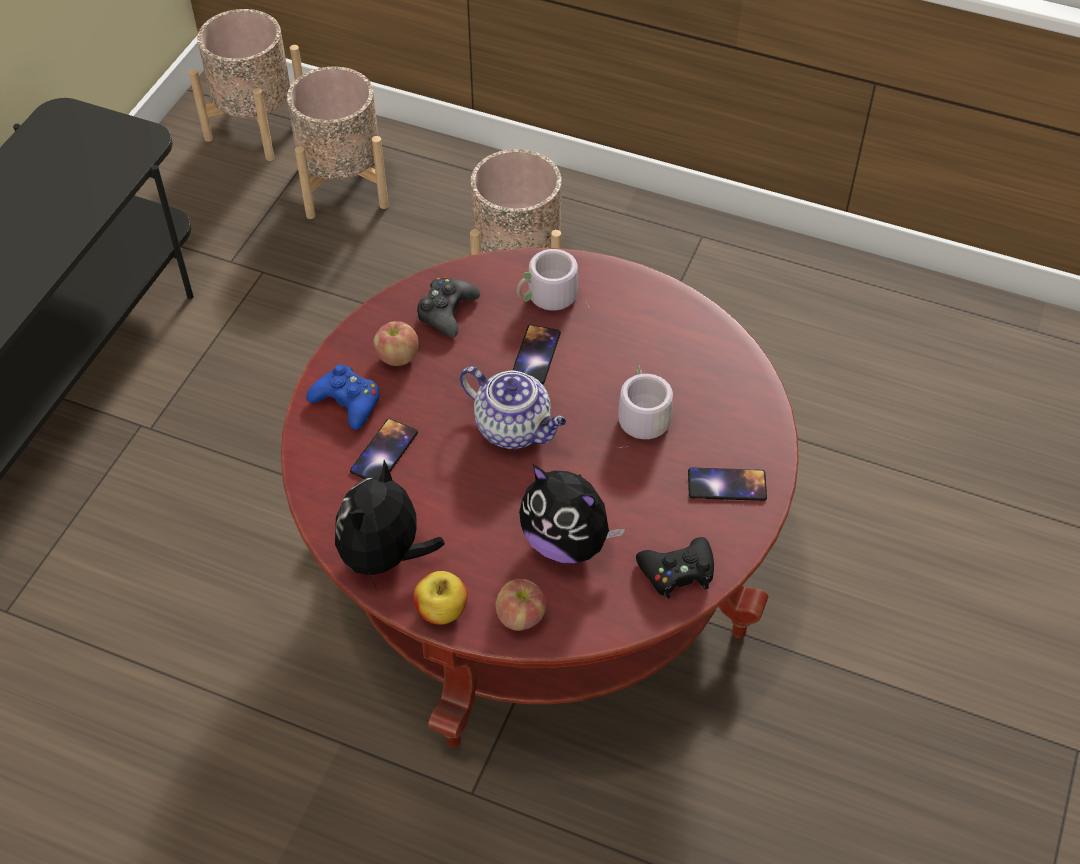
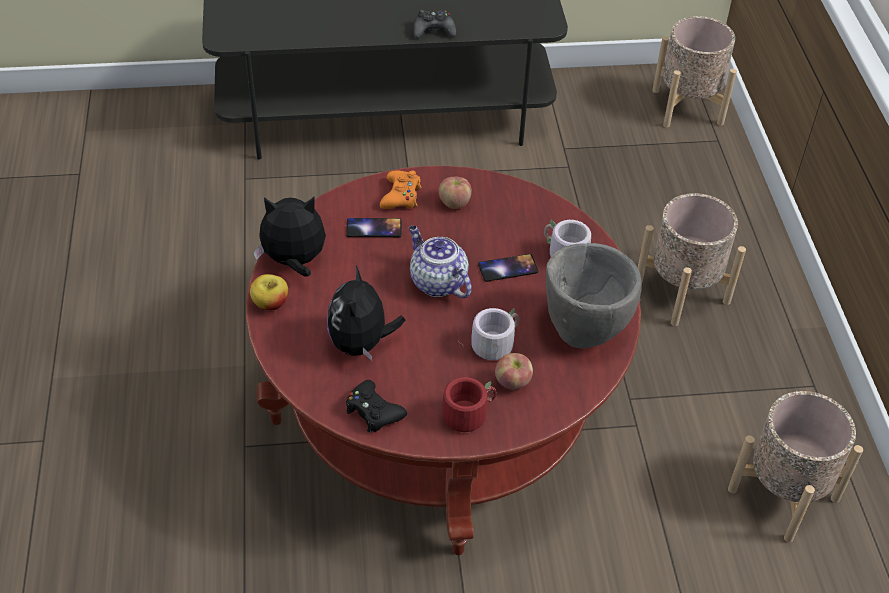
camera: 60 degrees right, 5 degrees down
(342, 186) = (675, 169): beige planter -> beige planter (783, 494)
(347, 402) = (401, 196): blue game controller -> orange game controller
(446, 312) = (510, 210): black game controller -> black game controller (433, 30)
(515, 428) = (437, 282): teapot -> teapot turned 135 degrees clockwise
(520, 616) = (288, 343): apple -> apple (512, 382)
(665, 330) = (584, 328): none -> grey bowl
(727, 484) = (467, 413): phone -> red mug

